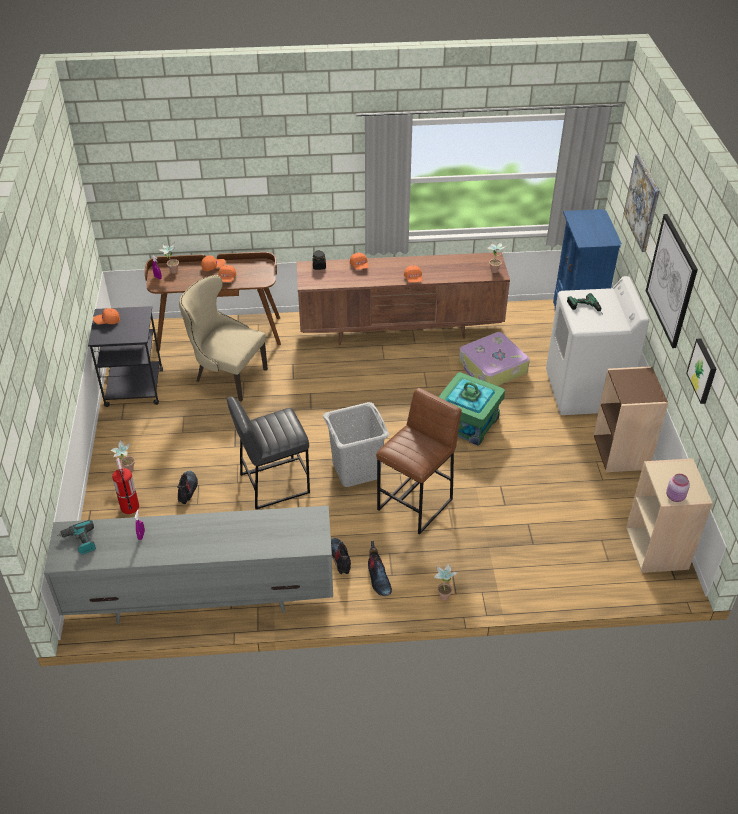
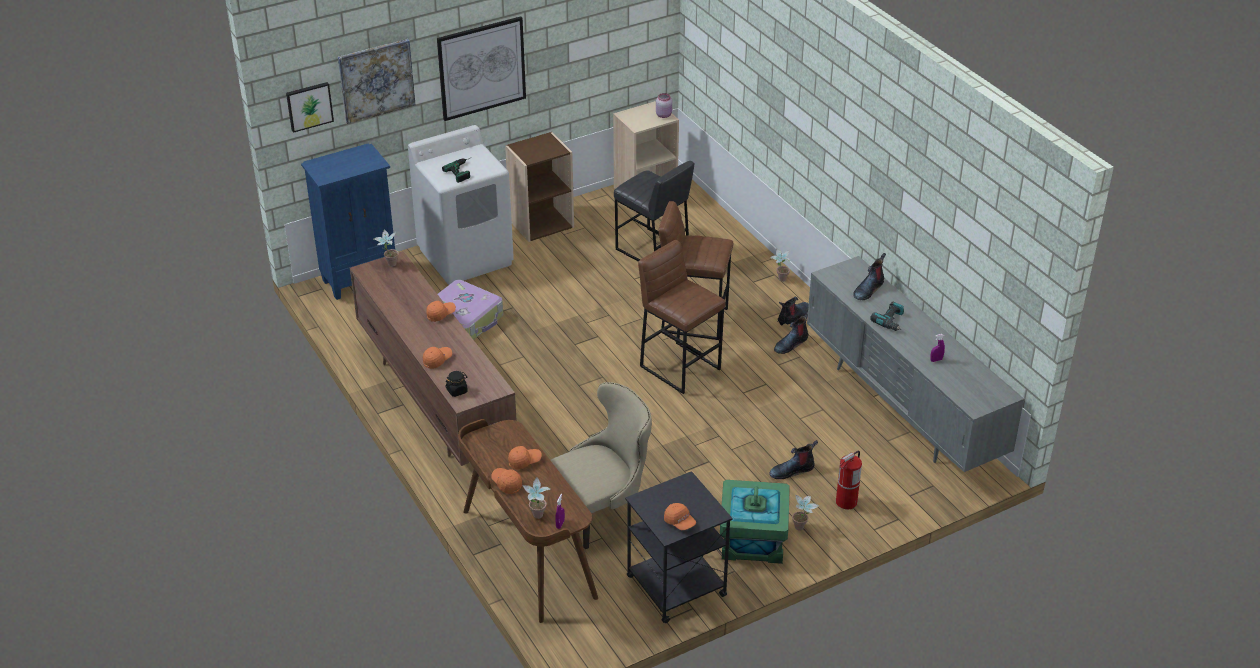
camera: 115 degrees left, 5 degrees down
(80, 541) = (976, 392): power drill -> power drill (891, 321)
(227, 376) = (603, 512): beige chair -> beige chair turned 120 degrees counterclockwise
(273, 483) = (738, 415): grey stool -> grey stool (653, 250)
(274, 536) = (868, 289): none -> boot
(356, 470) = (679, 367): grey laundry basket -> brown stool
(468, 422) = (561, 316): green storage box -> green storage box (752, 539)
(703, 371) = (577, 59): picture -> picture (309, 106)

